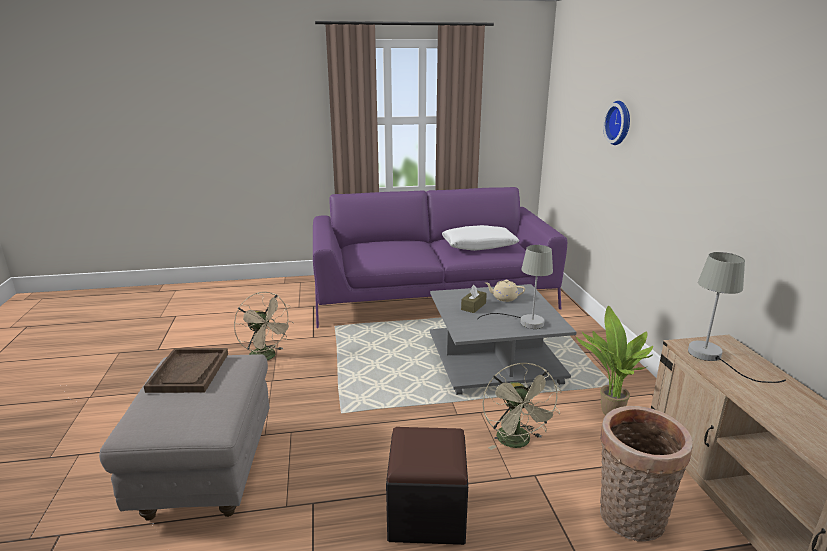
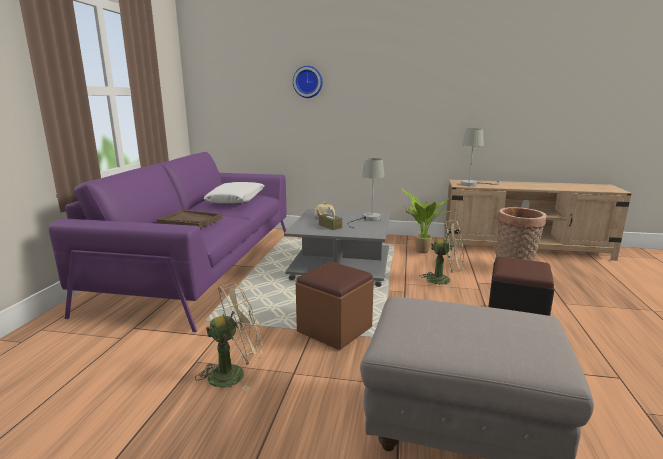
camera: 70 degrees left, 5 degrees down
(189, 372) = (431, 329): brown tray -> brown tray (190, 221)
(346, 385) = (334, 329): none -> brown ottoman

